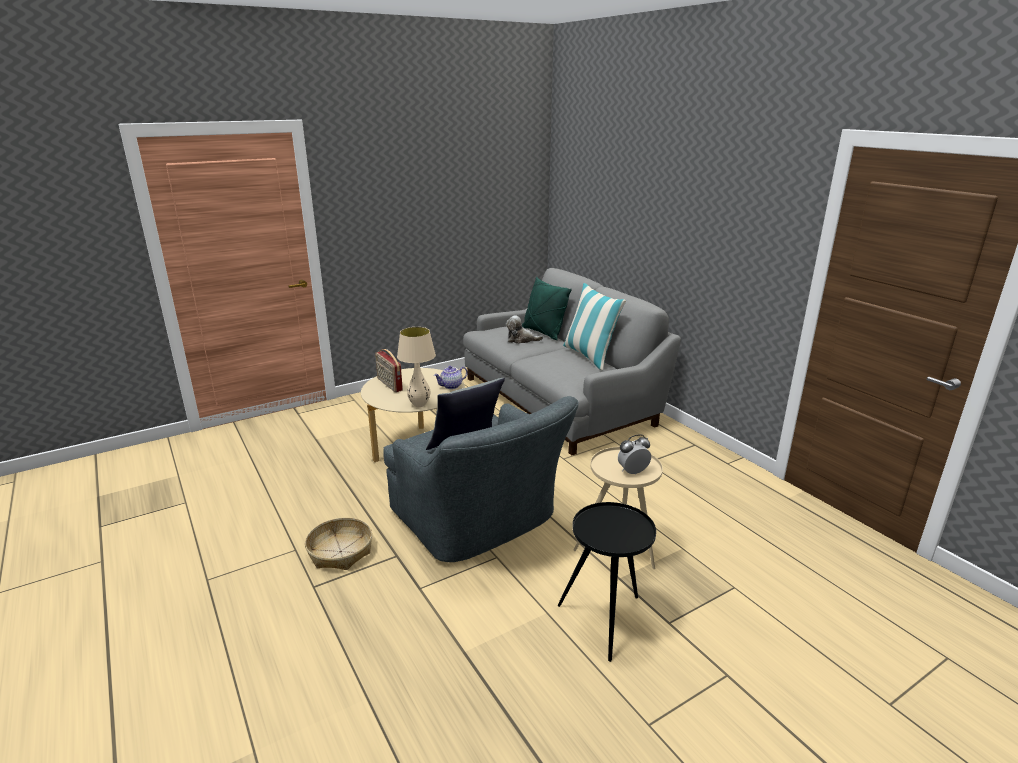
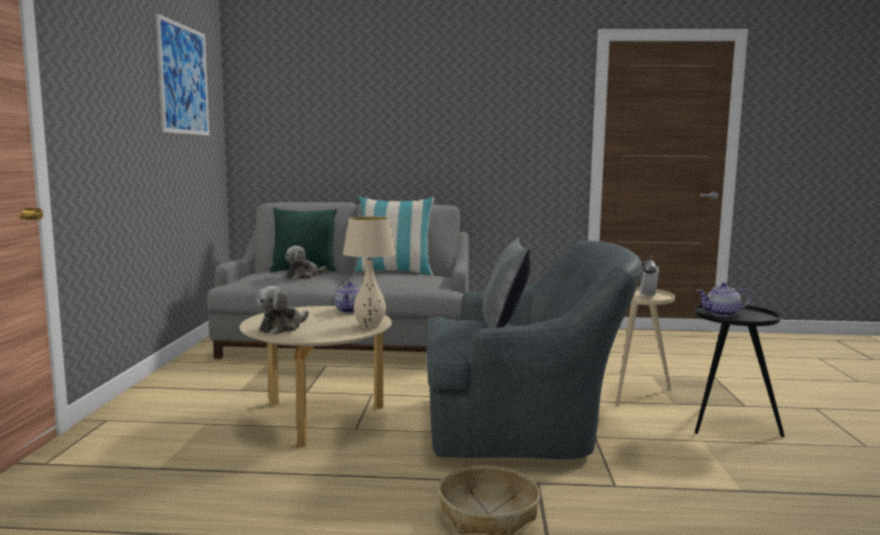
camera: 55 degrees left, 15 degrees down
(389, 384) = (282, 327): radio -> plush toy
(482, 171) = (183, 80): none -> picture
(605, 521) = (722, 314): none -> teapot

